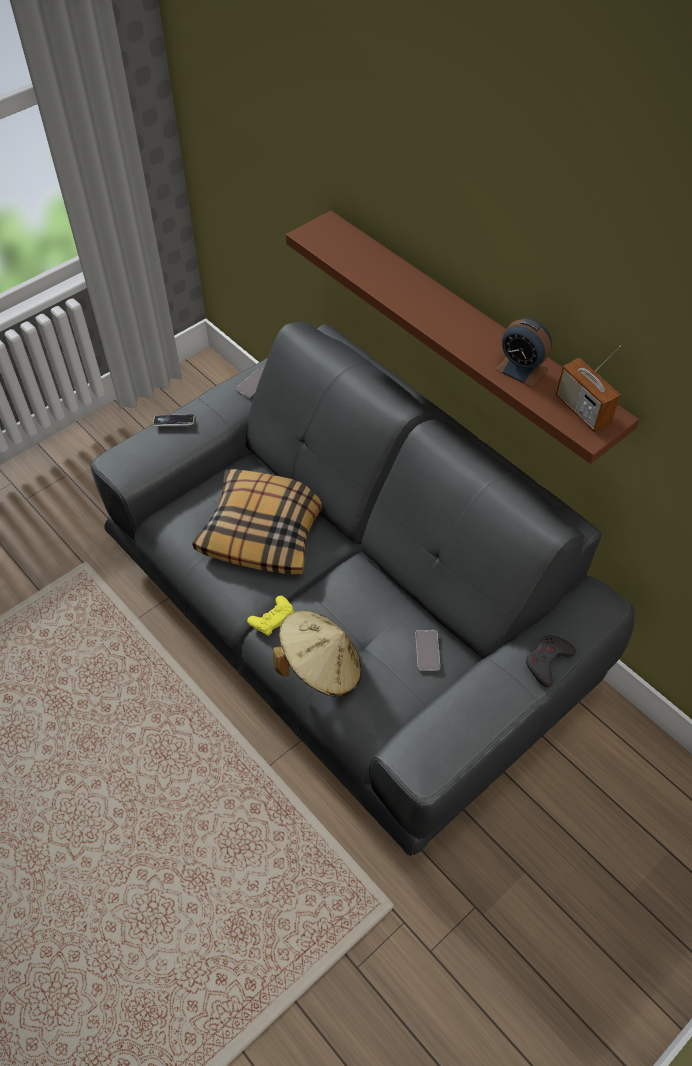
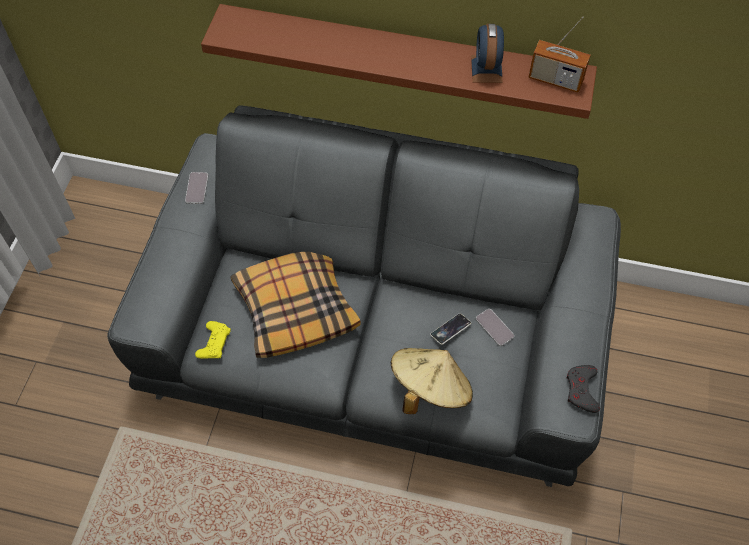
camera: 35 degrees left, 5 degrees up
(174, 422) = (155, 260): phone -> phone (450, 330)
(272, 618) = (361, 374): yellow game controller -> yellow game controller (214, 343)
(521, 369) = (486, 69): alarm clock -> alarm clock turned 90 degrees clockwise
(547, 661) = (593, 284): grey game controller -> grey game controller (582, 390)

